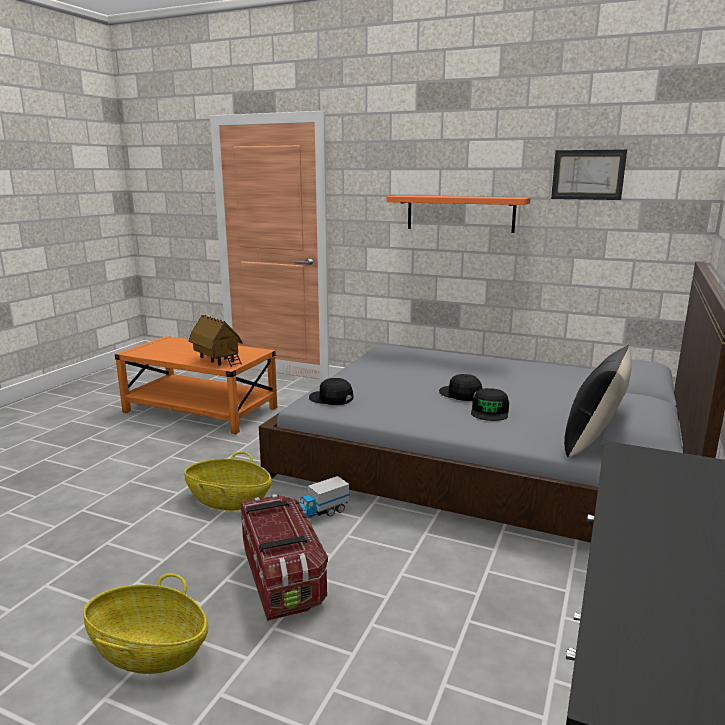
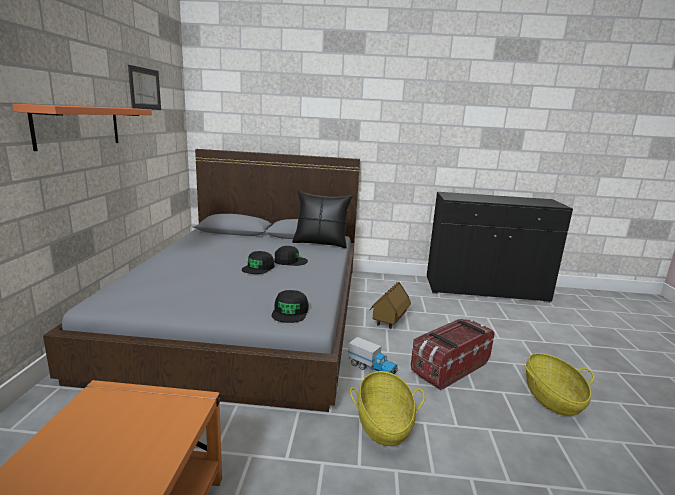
camera: 110 degrees left, 0 degrees up
(217, 360) = (159, 425): toy house -> toy house (389, 321)

